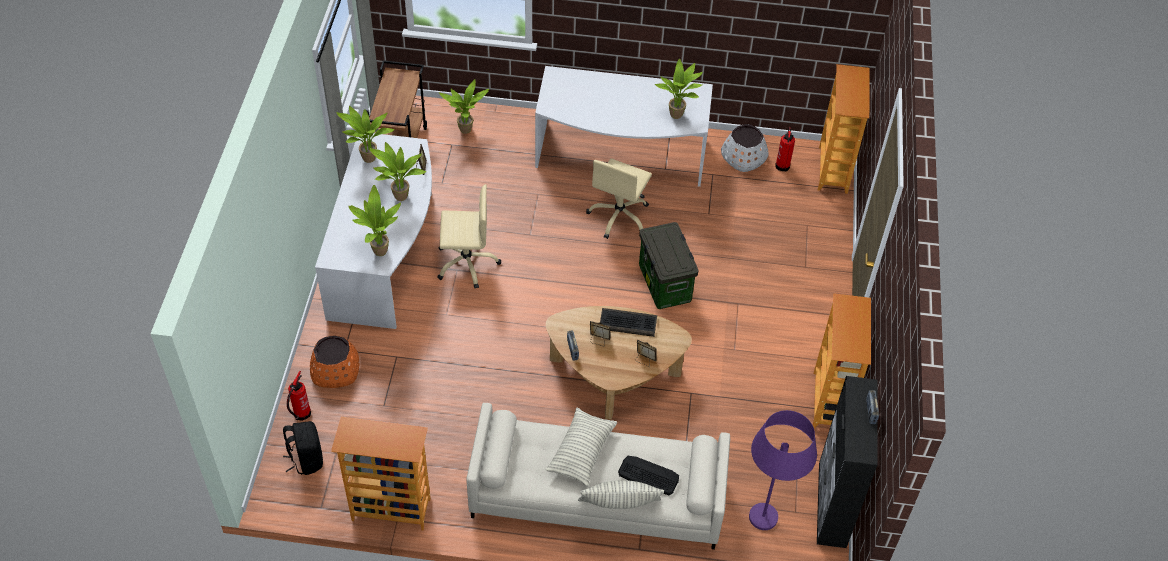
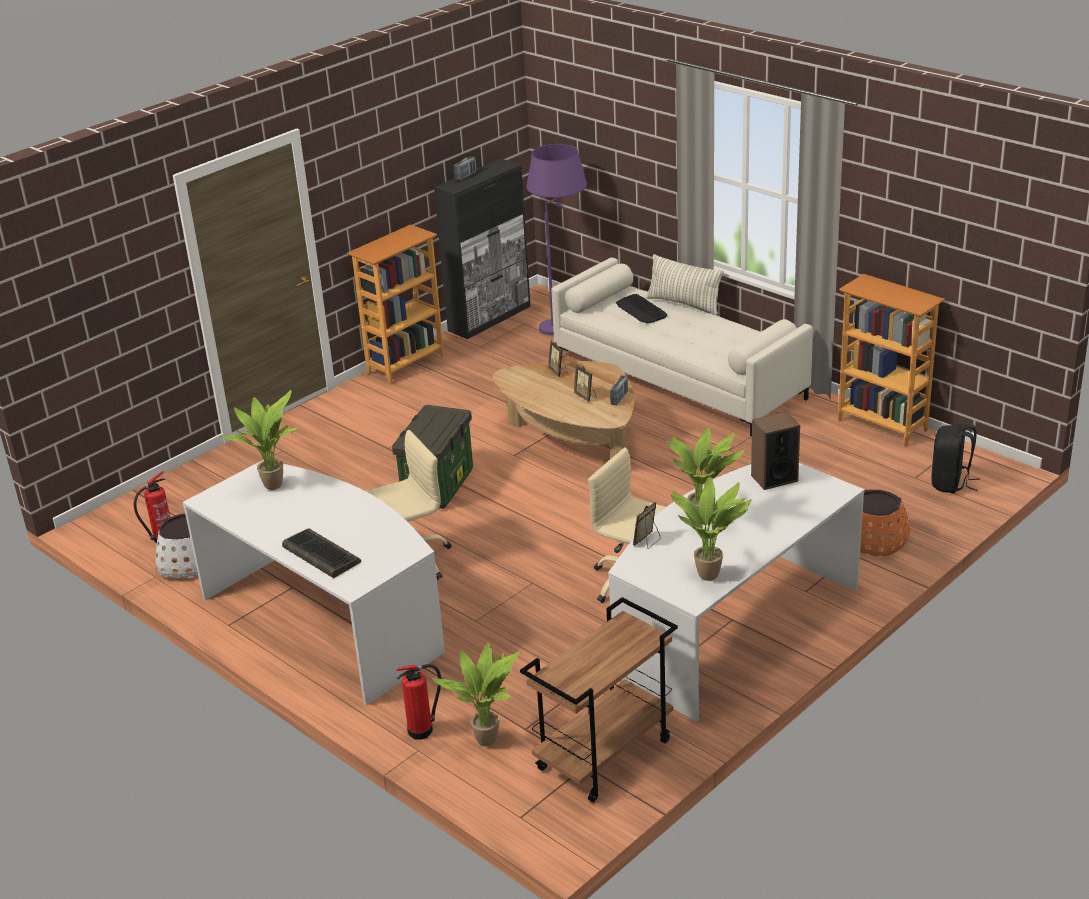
camera: 140 degrees left, 20 degrees down
(301, 414) = (937, 517): fire extinguisher -> fire extinguisher (423, 730)
(378, 251) = (774, 478): potted plant -> speaker
(581, 452) = (684, 337): pillow -> none
(628, 323) = (541, 398): keyboard -> keyboard (320, 554)
(833, 170) = (120, 513): bookcase -> none

